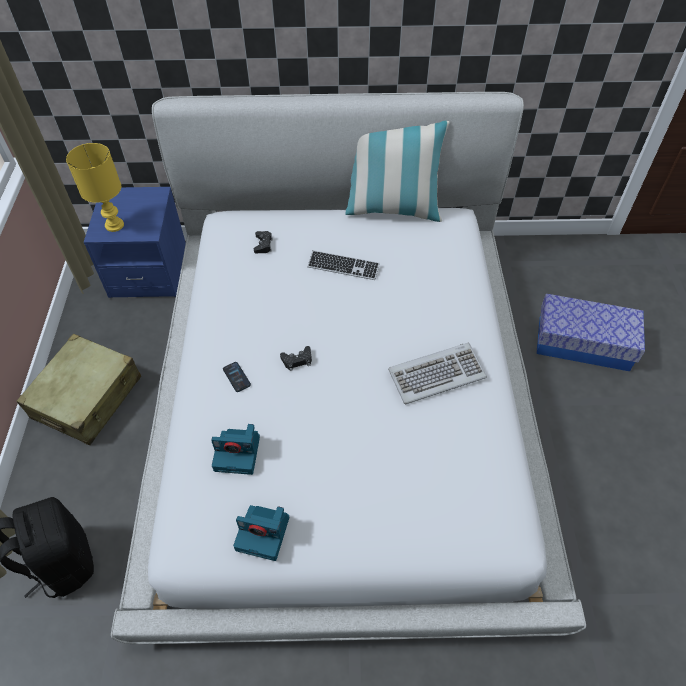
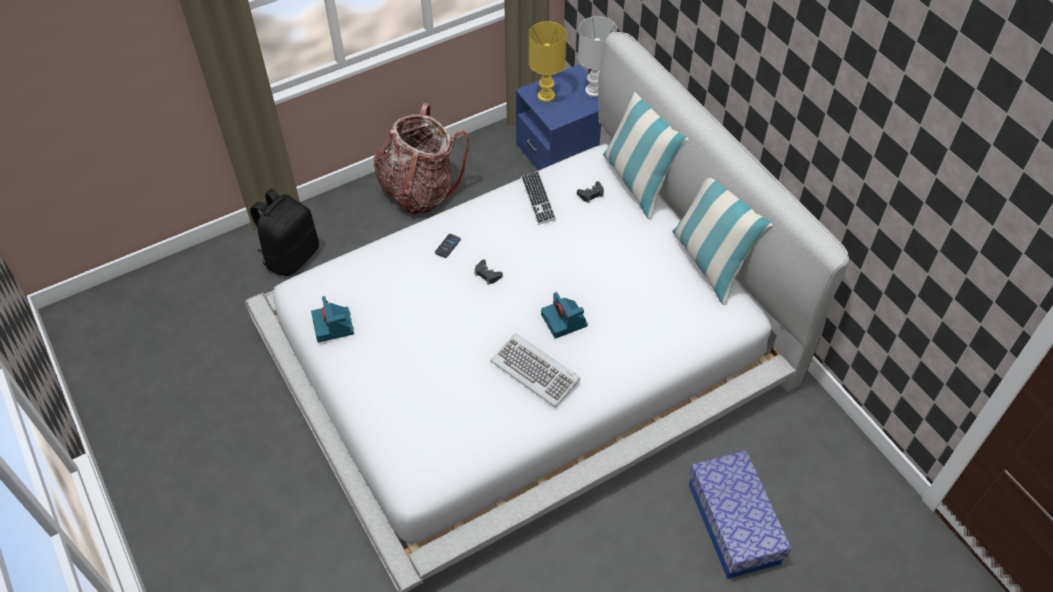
camera: 60 degrees right, 0 degrees up
(88, 398) = (419, 190): beige suitcase -> backpack
(142, 193) = (594, 91): none -> white table lamp
(238, 453) = (385, 280): camera -> camera (565, 321)
(273, 211) = (638, 181): none -> pillow
(343, 266) = (607, 258): keyboard -> keyboard (538, 199)

